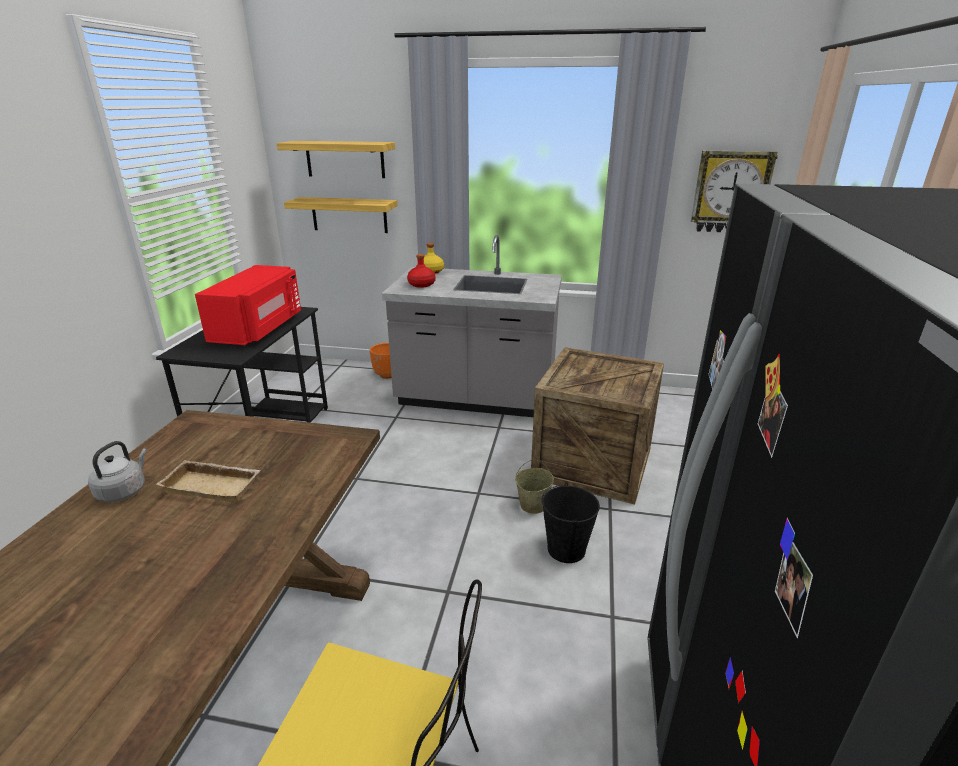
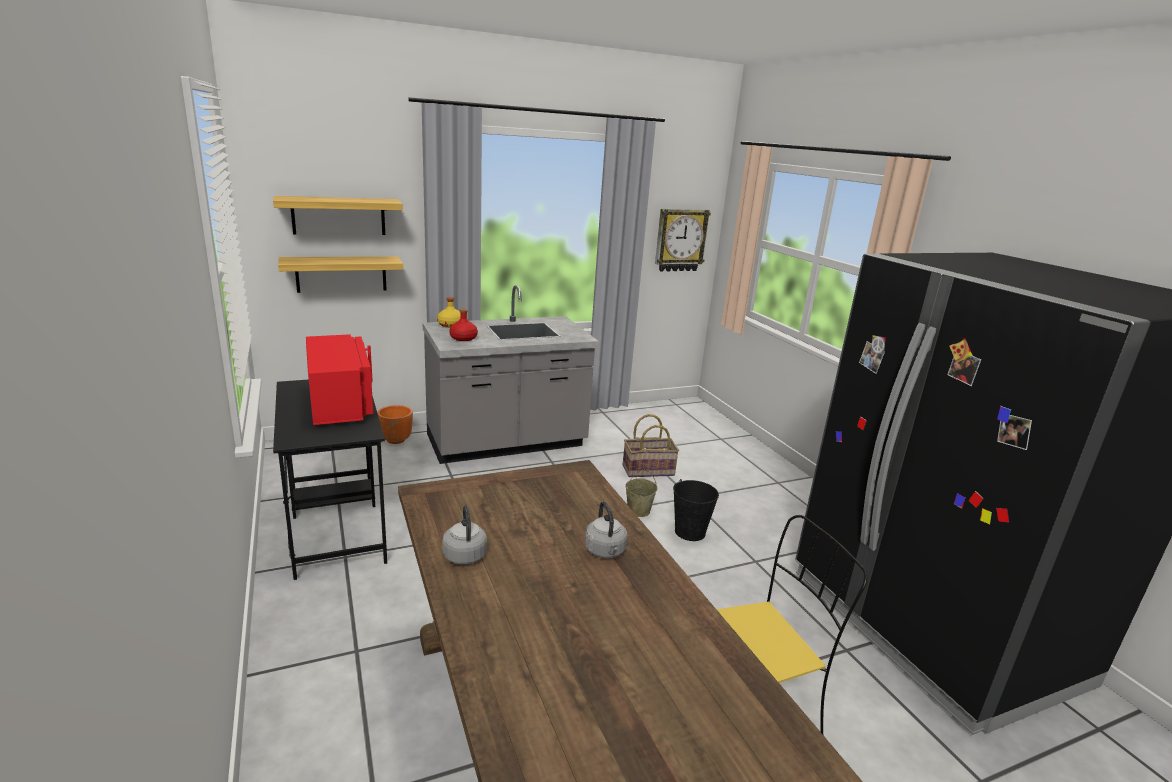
camera: 35 degrees left, 5 degrees down
(214, 485) = (532, 528): beige tray -> none
(231, 537) = (605, 552): none -> grey kettle
(593, 463) = (648, 470): crate -> basket

